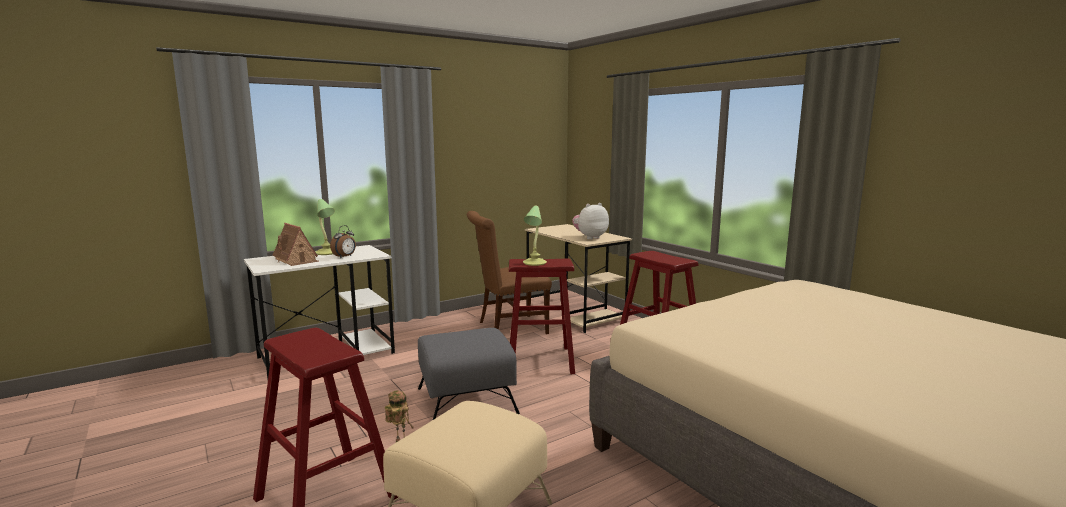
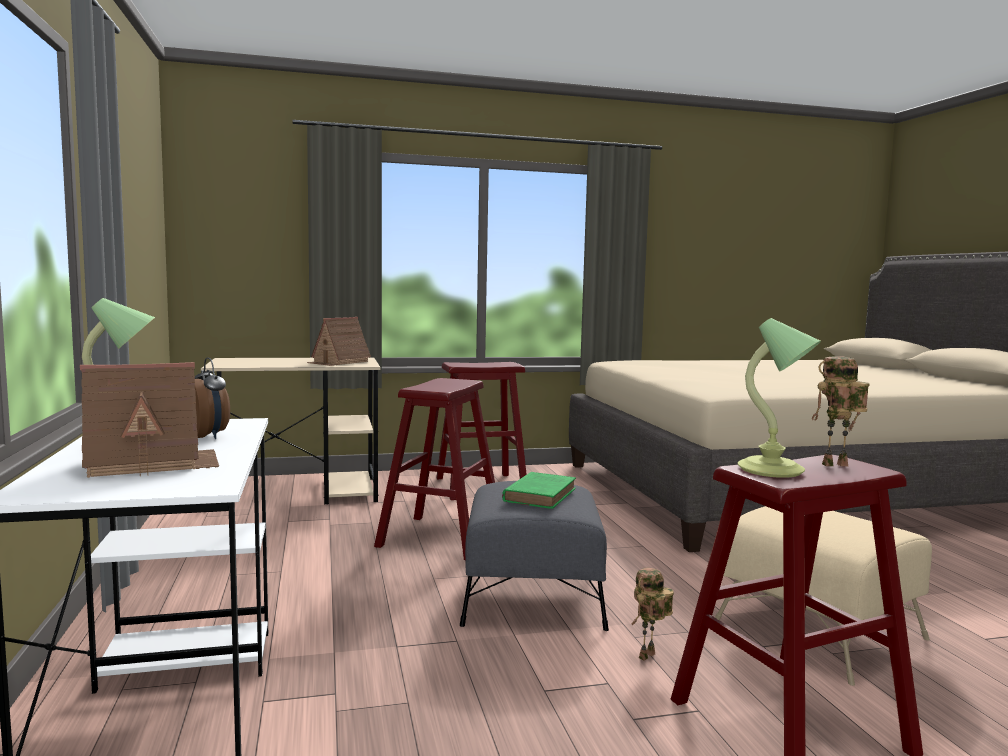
camera: 70 degrees left, 5 degrees down
(323, 351) = (834, 466): none -> toy robot
(465, 339) = (541, 494): none -> green book
(508, 328) = (287, 535): brown chair -> none
(534, 263) = (445, 386): table lamp -> table lamp (773, 470)
(590, 237) = (338, 362): plush toy -> toy house

